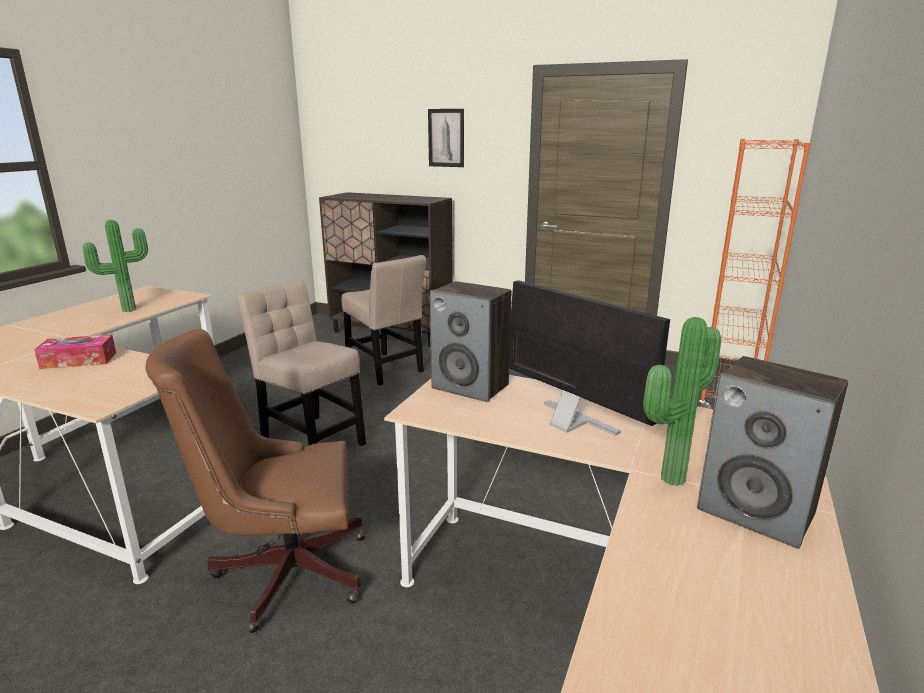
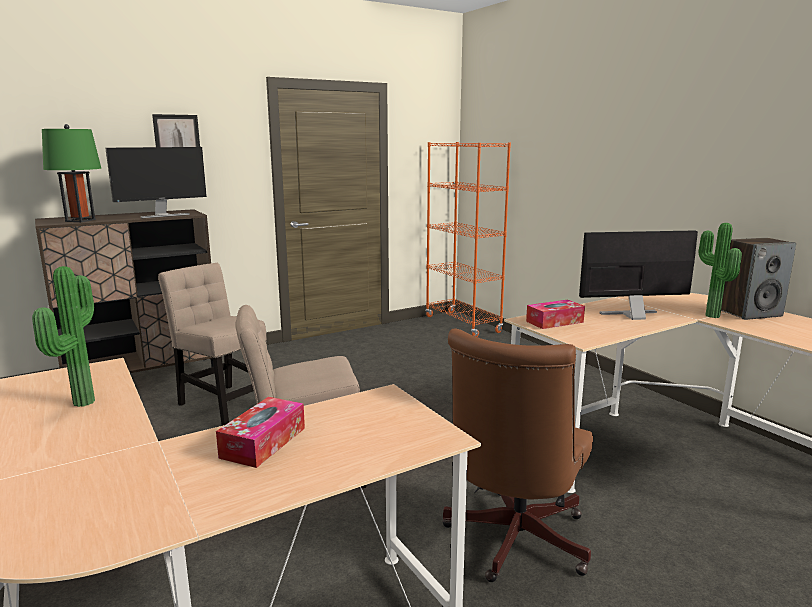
camera: 55 degrees left, 5 degrees down
(352, 197) = (80, 220): none -> green table lamp
(386, 369) = (222, 403): beige chair -> beige chair turned 135 degrees counterclockwise
(406, 200) = (162, 215): none -> monitor
(471, 387) = (554, 322): speaker -> tissue box

